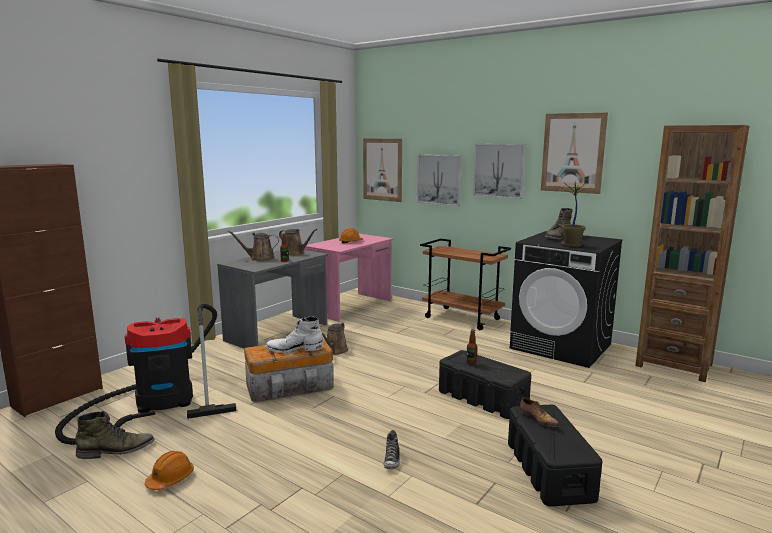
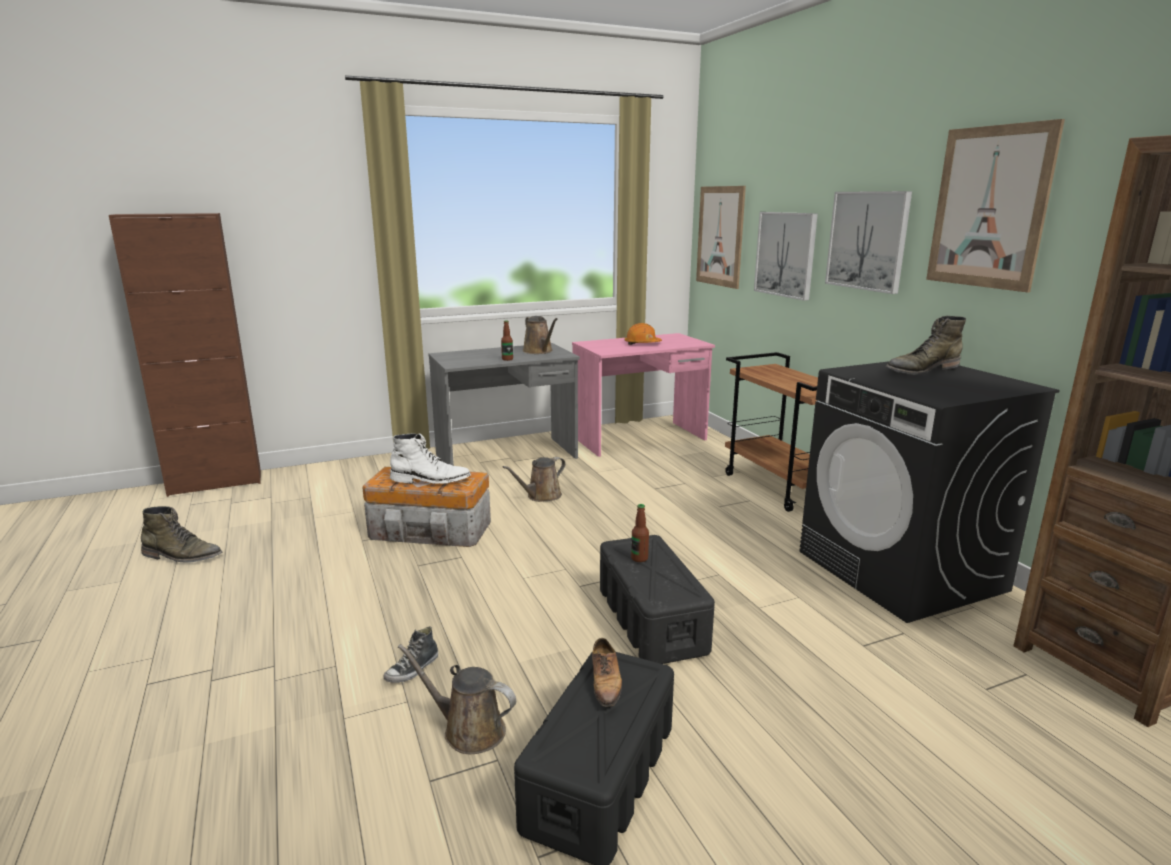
camera: 30 degrees right, 5 degrees up
(157, 403) = (282, 513): vacuum cleaner -> none
(170, 479) = (180, 605): orange hard hat -> none
(259, 258) = (484, 353): brown watering can -> brown watering can (468, 730)
(294, 349) = (430, 480): white boot -> white boot turned 150 degrees clockwise
(570, 245) = (910, 387): potted plant -> none

